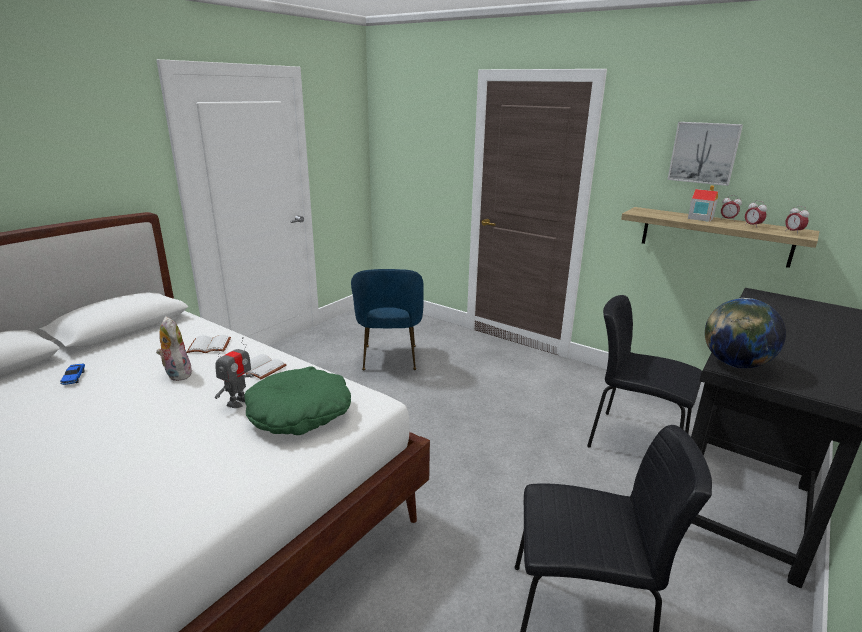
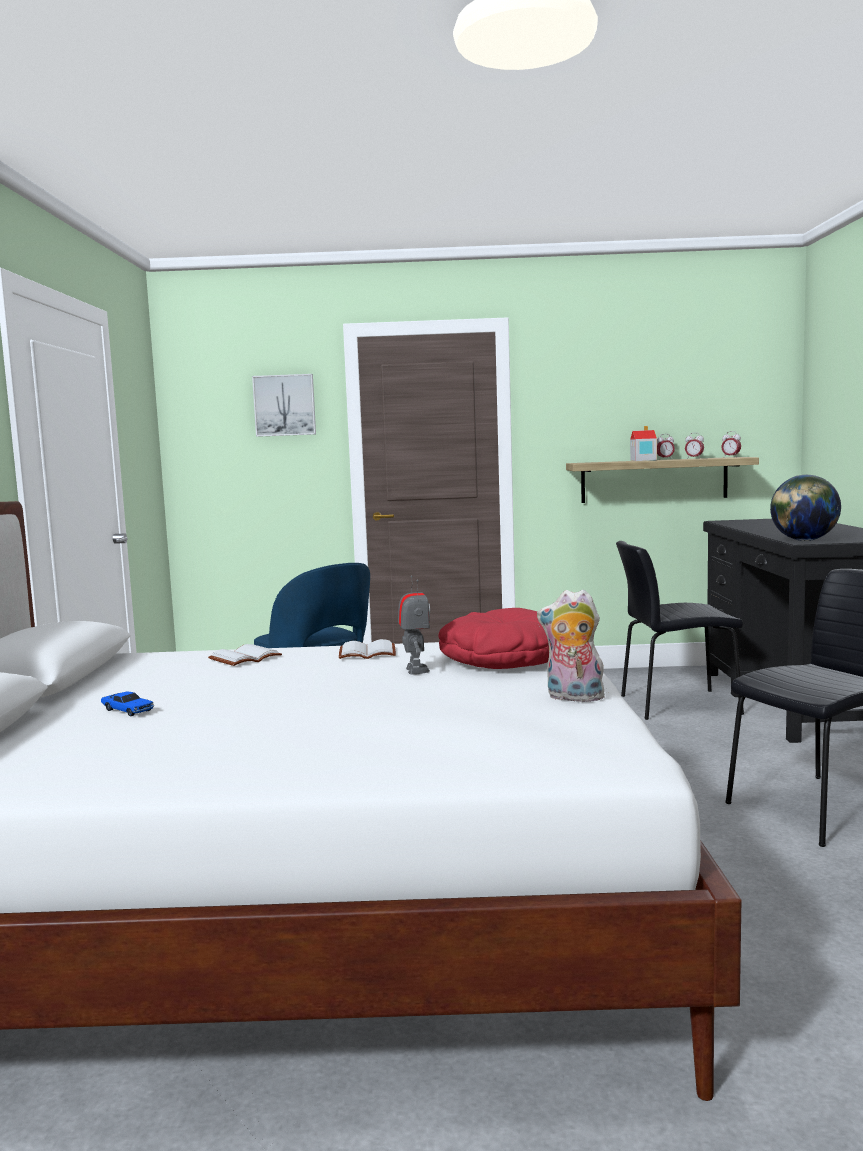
camera: 35 degrees left, 15 degrees down
(176, 374) = (273, 677): plush toy -> plush toy (573, 698)
(298, 413) = (501, 659): green pillow -> red pillow
(704, 153) = (626, 396): picture -> picture (285, 405)

